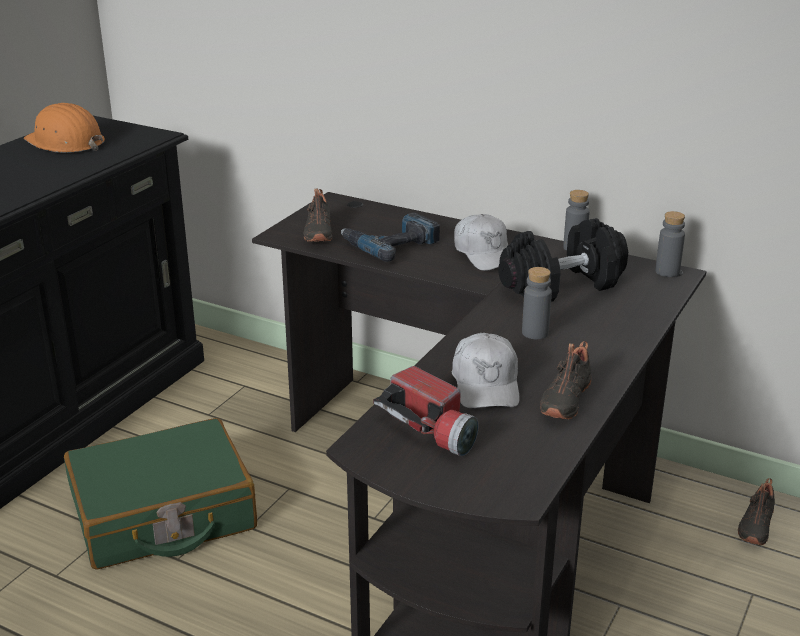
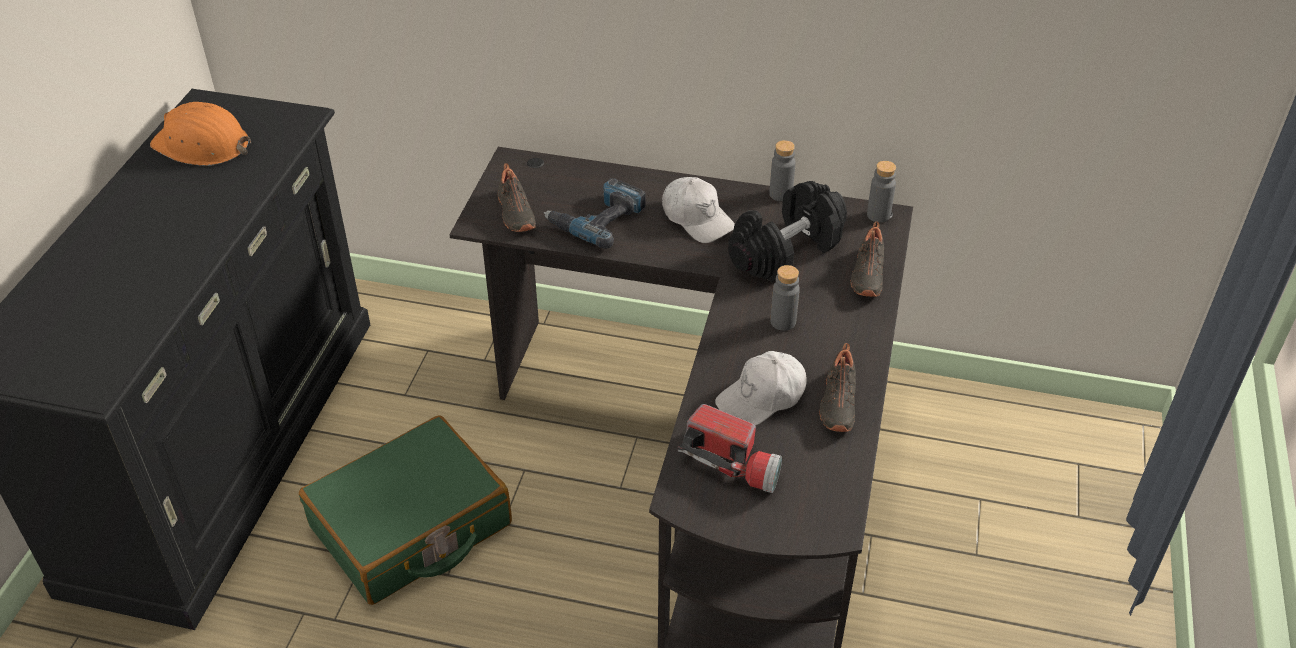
camera: 15 degrees left, 15 degrees up
(486, 384) = (762, 398): white cap -> white cap turned 75 degrees clockwise
(754, 525) = (966, 424): black shoe -> black shoe (866, 274)

